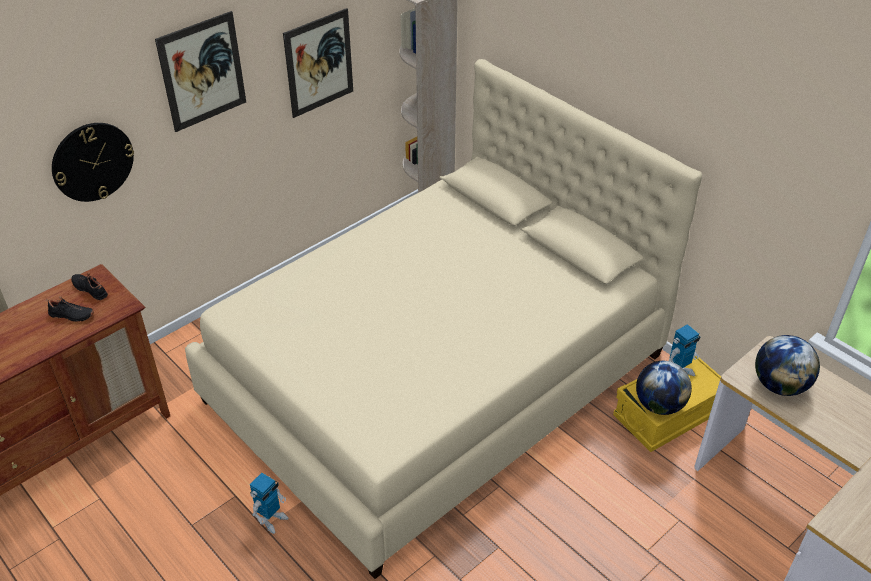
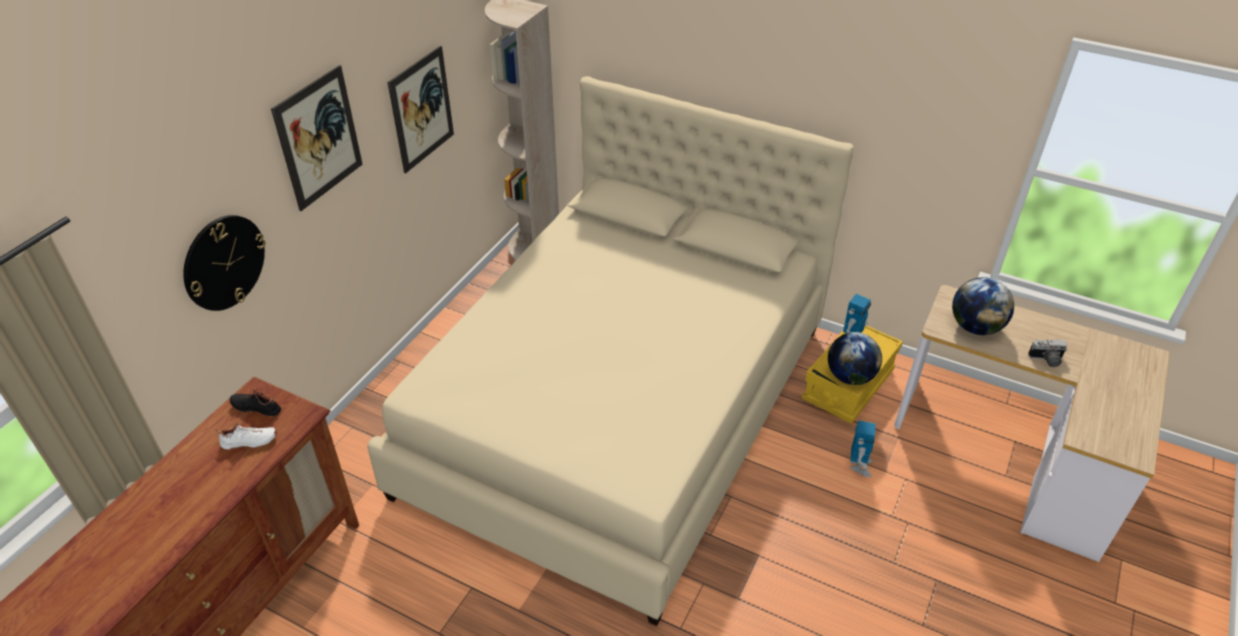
camera: 20 degrees left, 0 degrees up
(71, 316) = (249, 442): black shoe -> white shoe
(272, 520) = (523, 600): toy robot -> toy robot (859, 466)
(838, 437) = (1046, 360): none -> camera

